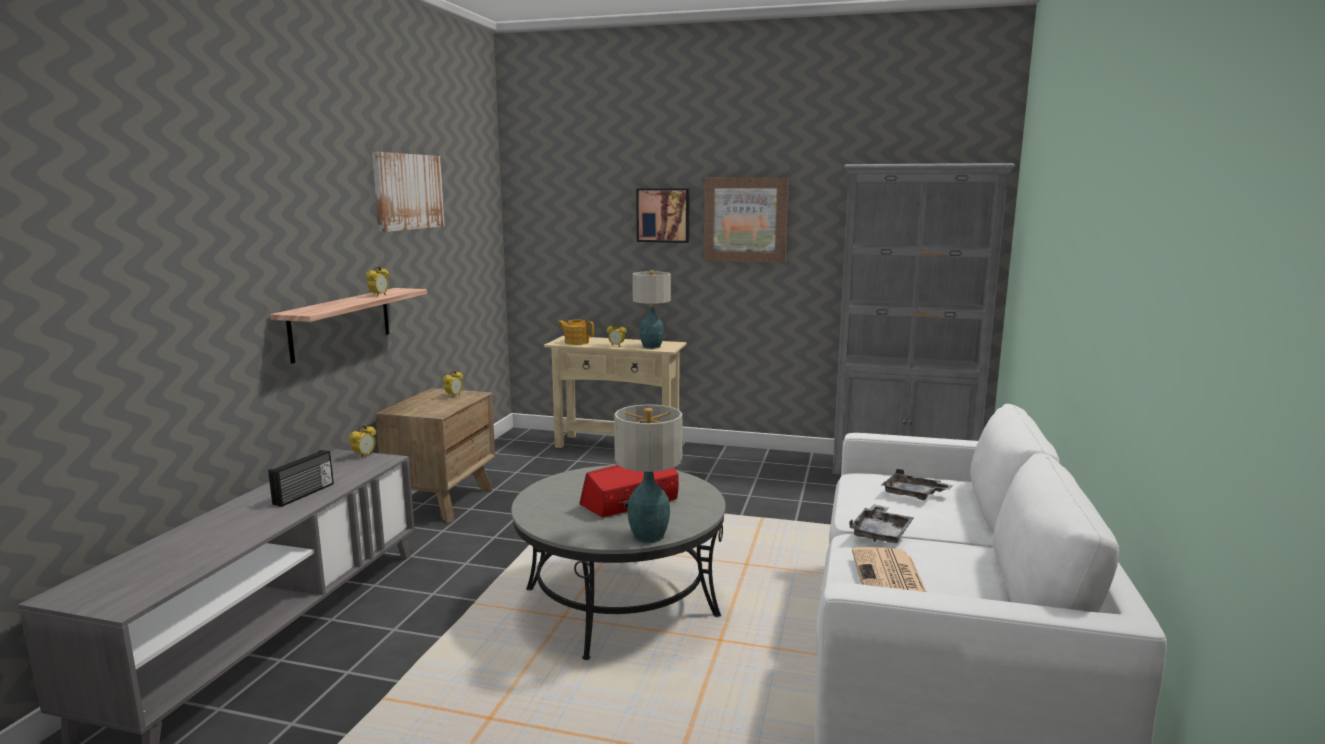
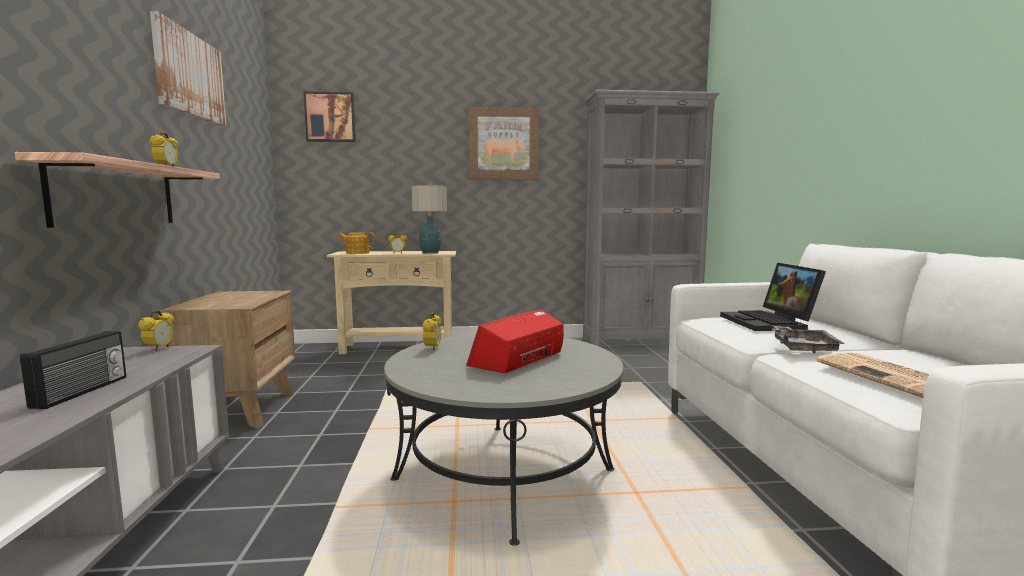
camera: 20 degrees left, 5 degrees down
(454, 396) = (250, 294): alarm clock -> alarm clock (432, 348)
(649, 536) = (575, 383): table lamp -> none
(663, 215) = (431, 140): picture -> picture (330, 117)
(913, 494) = (770, 323): grey tray -> laptop

